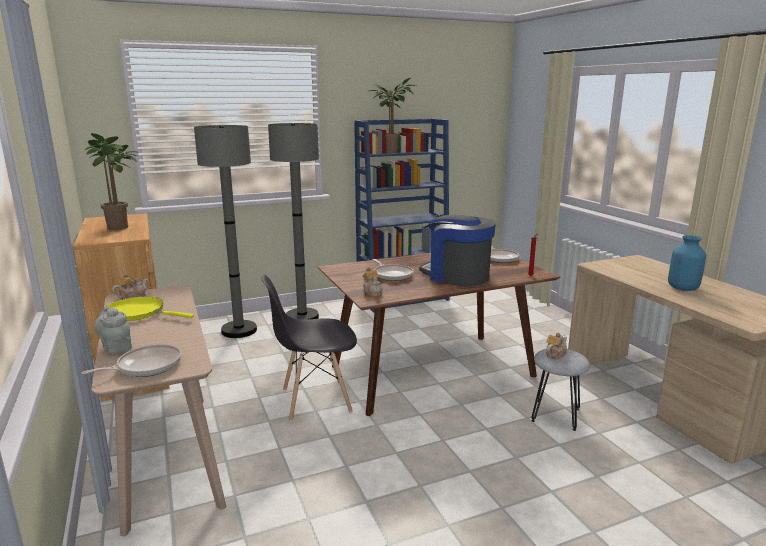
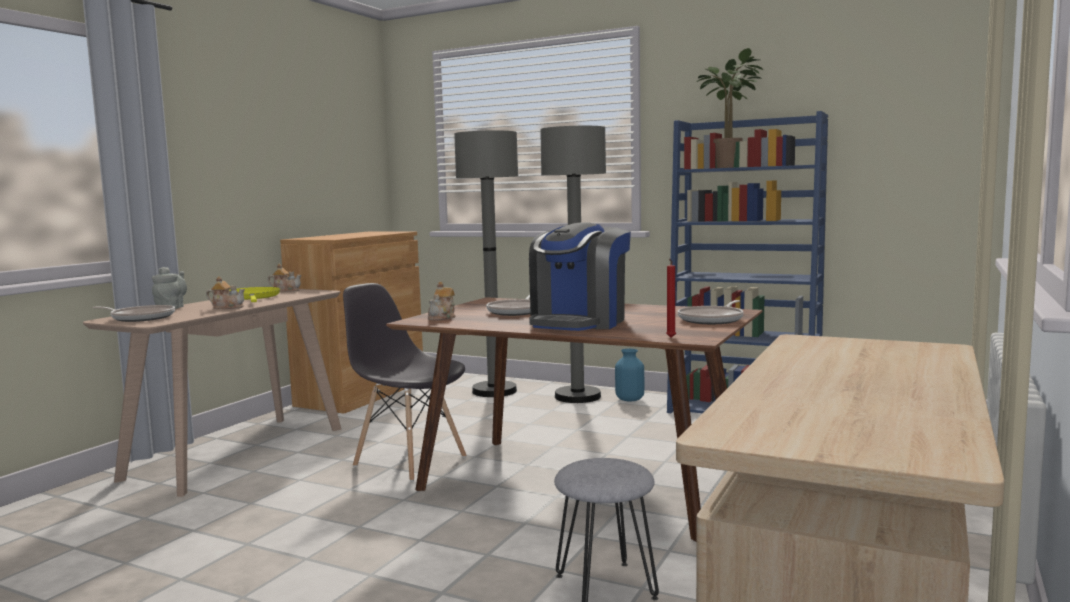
camera: 50 degrees right, 10 degrees down
(120, 228) = (352, 235): potted plant -> none
(456, 276) = (579, 322): coffee machine -> coffee machine turned 150 degrees counterclockwise
(555, 354) = (600, 465): teapot -> teapot (227, 307)
(682, 288) = (832, 383): blue vase -> blue vase (629, 399)

